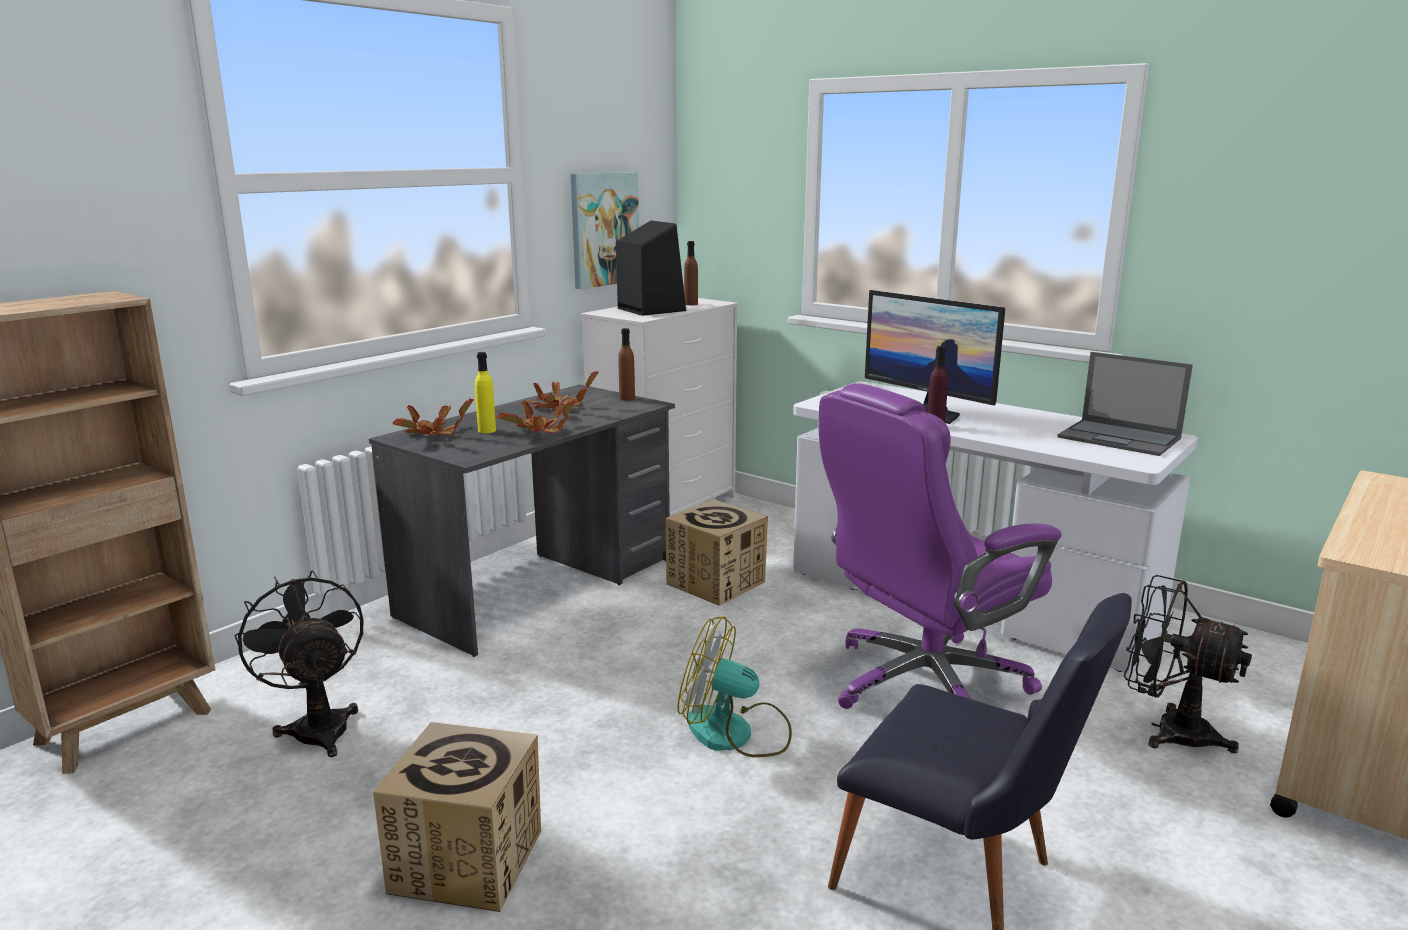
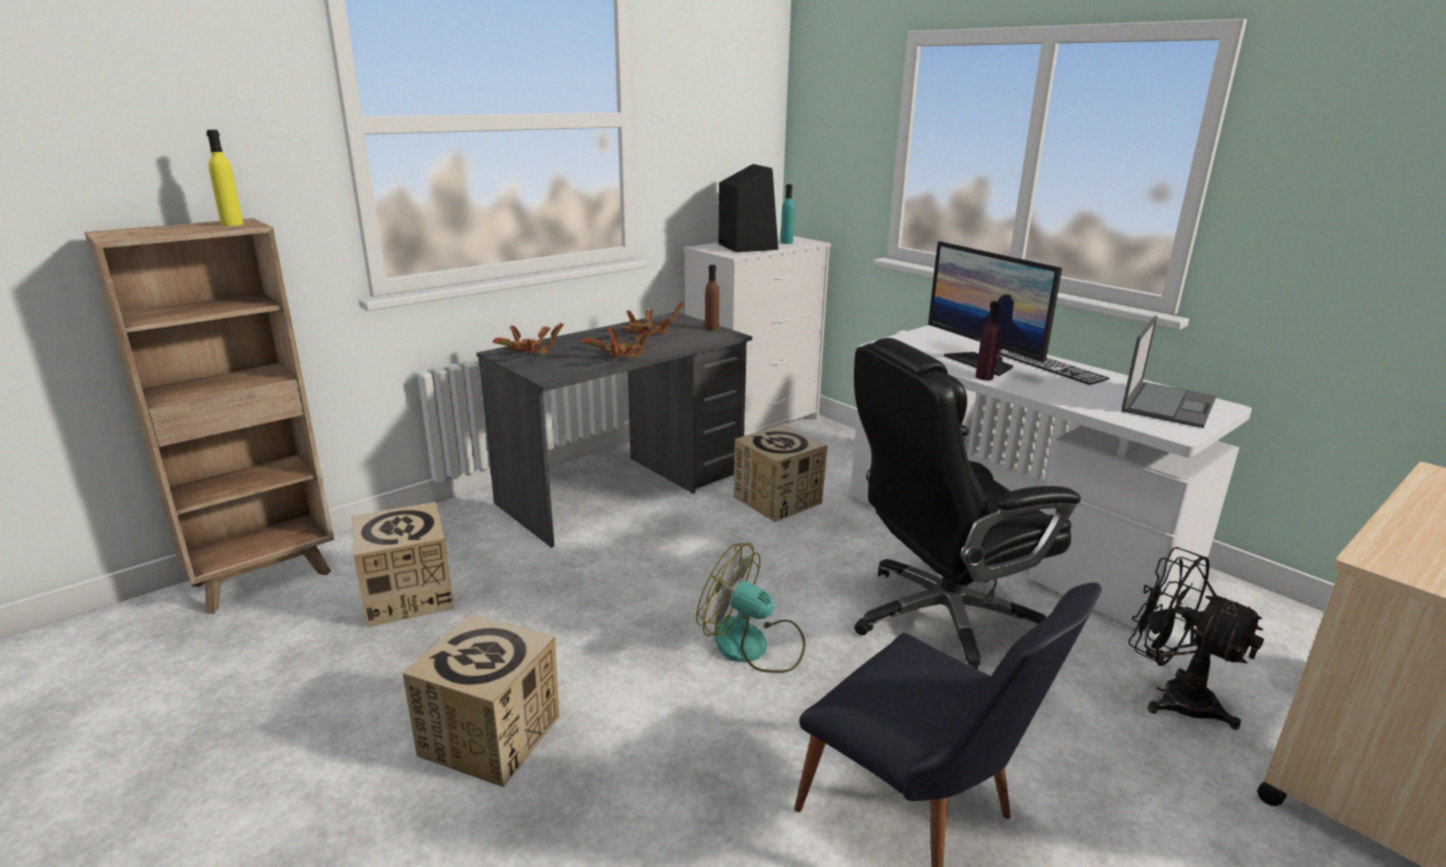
camera: 10 degrees right, 5 degrees up
(318, 726) = (408, 596): black fan -> cardboard box
(487, 430) = (577, 352): yellow bottle -> yellow bottle (232, 224)
(604, 229) = (710, 170): picture -> none
(691, 304) = (786, 242): brown bottle -> turquoise bottle
(923, 684) = (940, 620): purple office chair -> black office chair
(993, 411) = (1048, 365): none -> keyboard
(1120, 438) = (1168, 404): laptop -> laptop turned 105 degrees counterclockwise

